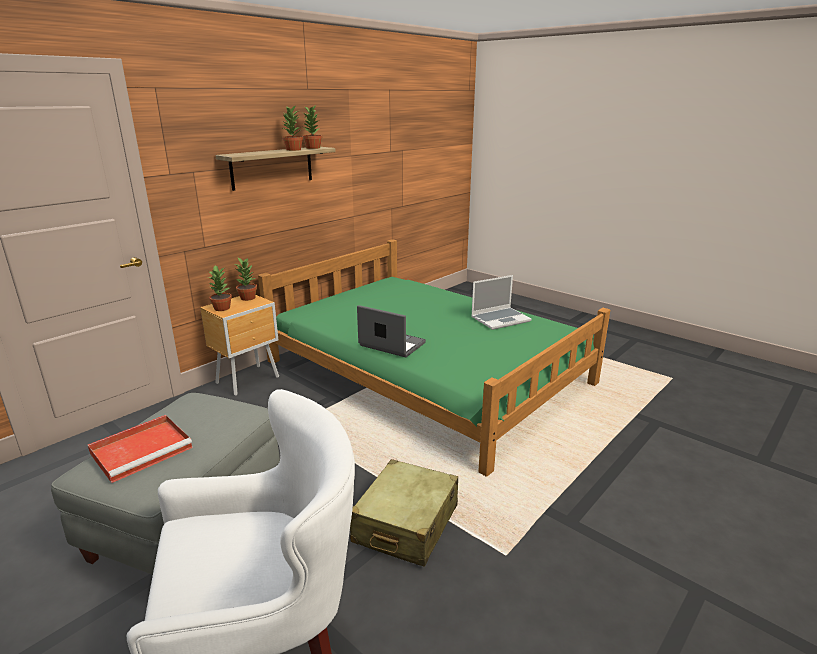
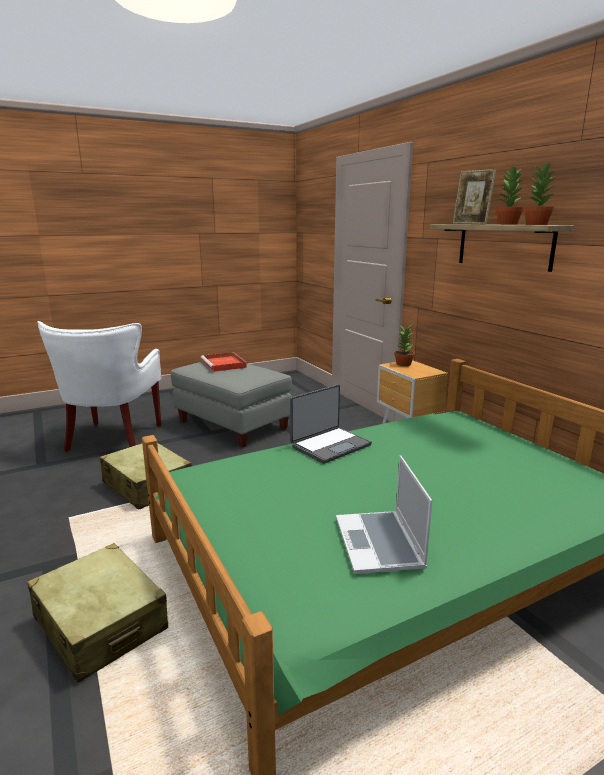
camera: 110 degrees right, 5 degrees down
(248, 298) = (430, 371): potted plant -> none
(263, 152) = (470, 224): none -> picture frame
(584, 458) = (101, 623): none -> beige suitcase

